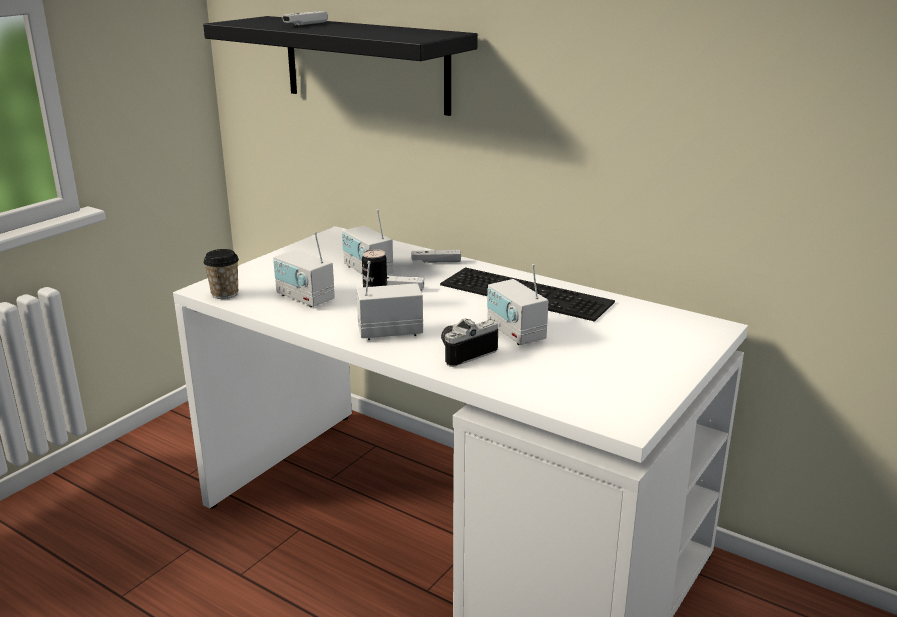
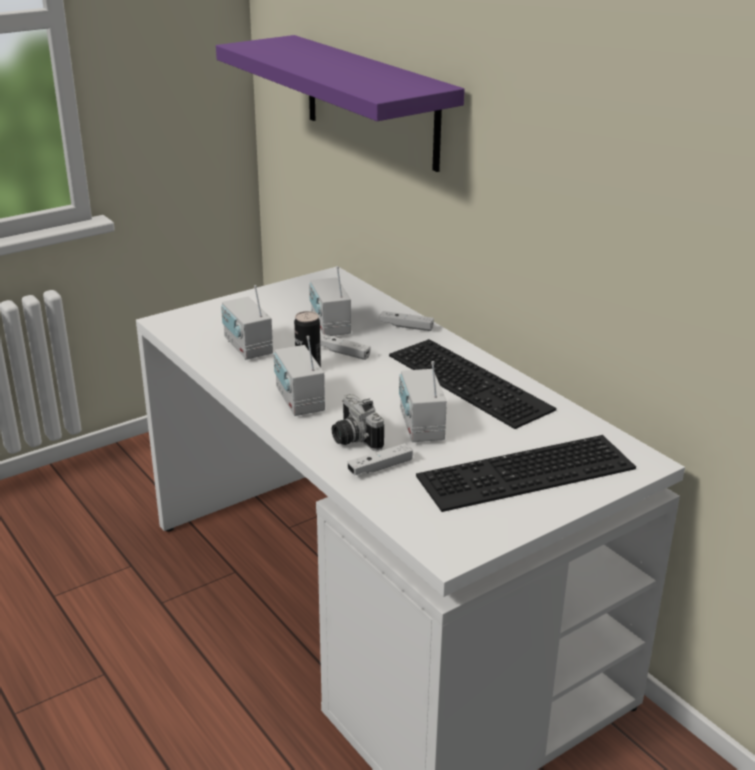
camera: 20 degrees right, 5 degrees up
(225, 294) = (179, 330): cup -> none
(306, 24) = (310, 55): white game controller -> white game controller (380, 467)
(365, 64) = (371, 101): black shelf -> purple shelf
(390, 332) = (299, 401): radio -> radio turned 120 degrees counterclockwise
(464, 352) = (352, 439): camera -> camera turned 105 degrees counterclockwise
(635, 353) = (526, 475): none -> keyboard

